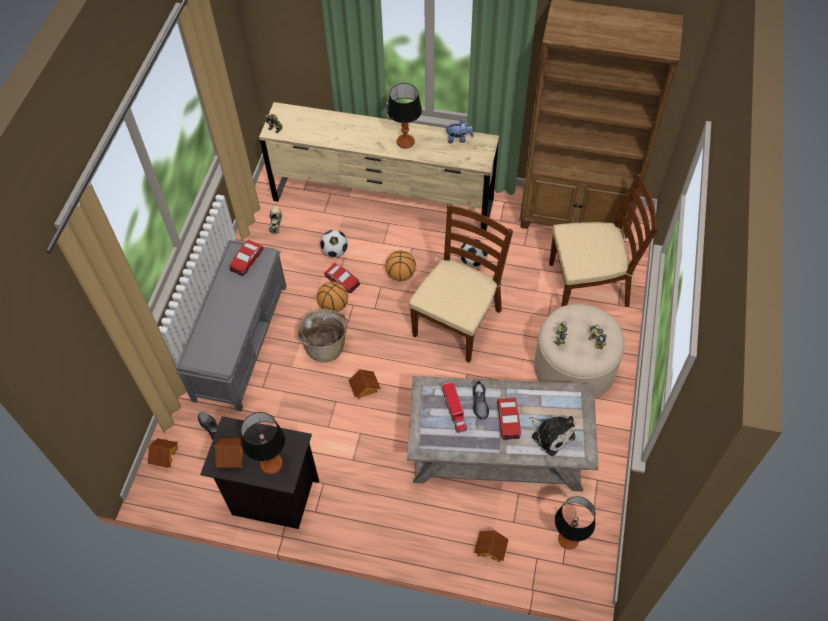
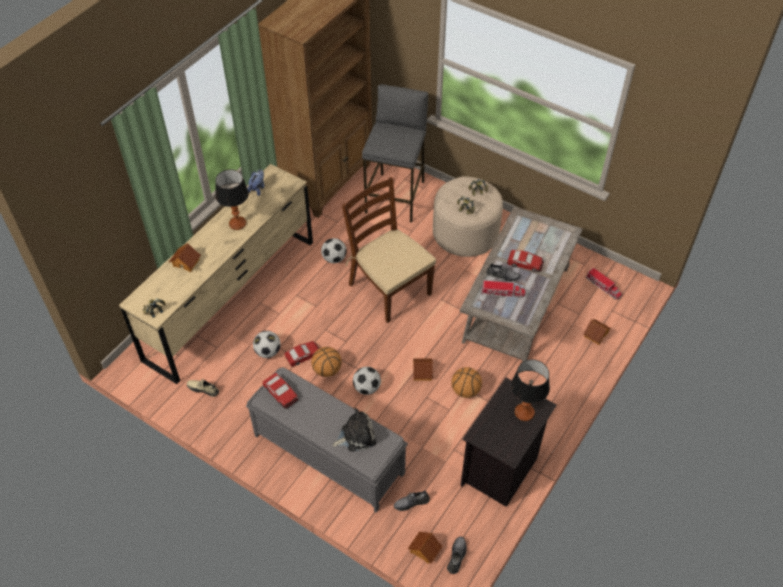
camera: 70 degrees left, 5 degrees down
(165, 486) = (457, 556): none -> grey shoe
(232, 456) = (506, 440): toy house -> toy house (186, 262)
(326, 346) = (367, 388): basket -> football
(400, 274) = (320, 312): basketball -> basketball (465, 391)
(551, 434) = (546, 243): plush toy -> plush toy (356, 436)
(568, 539) = (603, 287): table lamp -> toy truck
(589, 284) = (396, 197): brown chair -> grey stool

